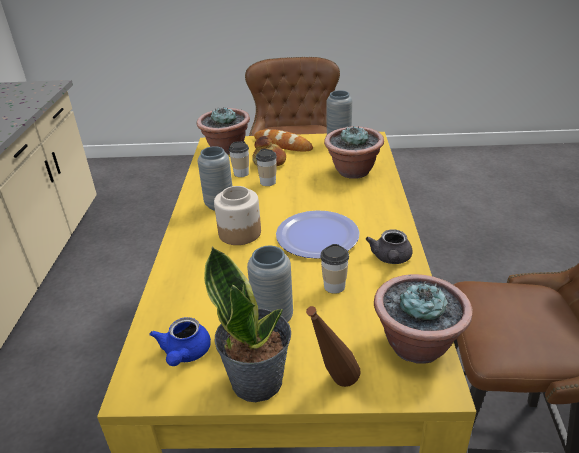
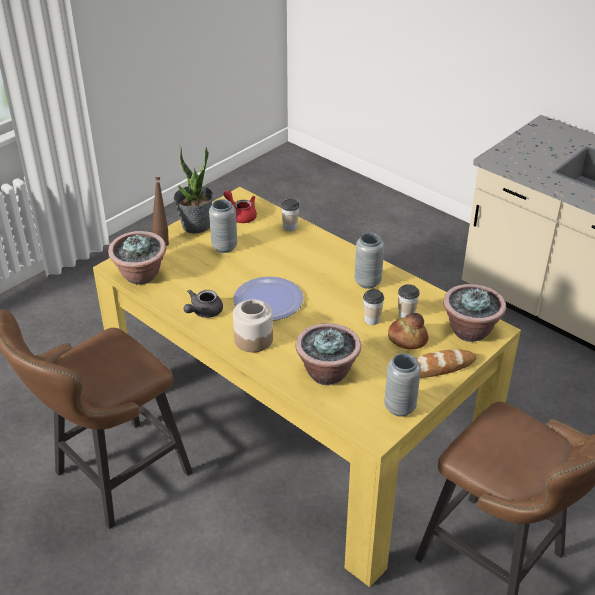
camera: 130 degrees right, 5 degrees up
(185, 354) = (241, 215): blue teapot -> red teapot
(239, 233) = (317, 273): jar -> jar (253, 339)
(334, 286) = (215, 278): cup -> cup (290, 227)
(391, 259) = (203, 312): grey teapot -> grey teapot turned 105 degrees counterclockwise

